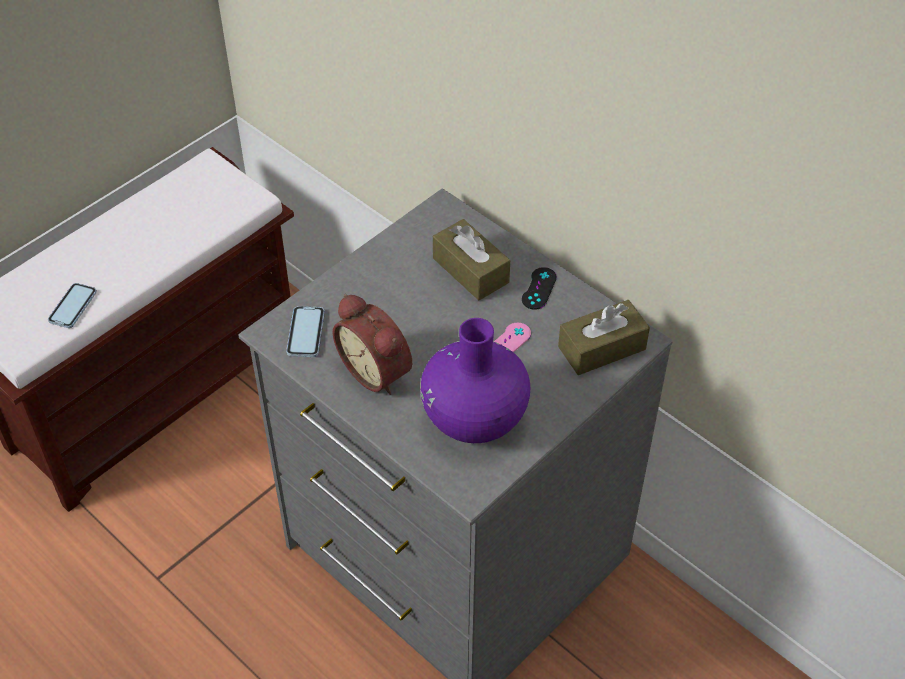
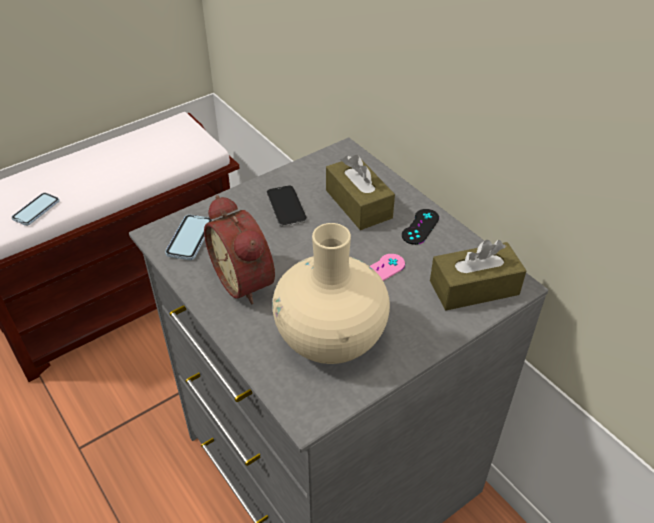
camera: 10 degrees right, 5 degrees down
(396, 283) = (286, 207): none -> phone
(474, 418) = (330, 338): purple vase -> beige vase

